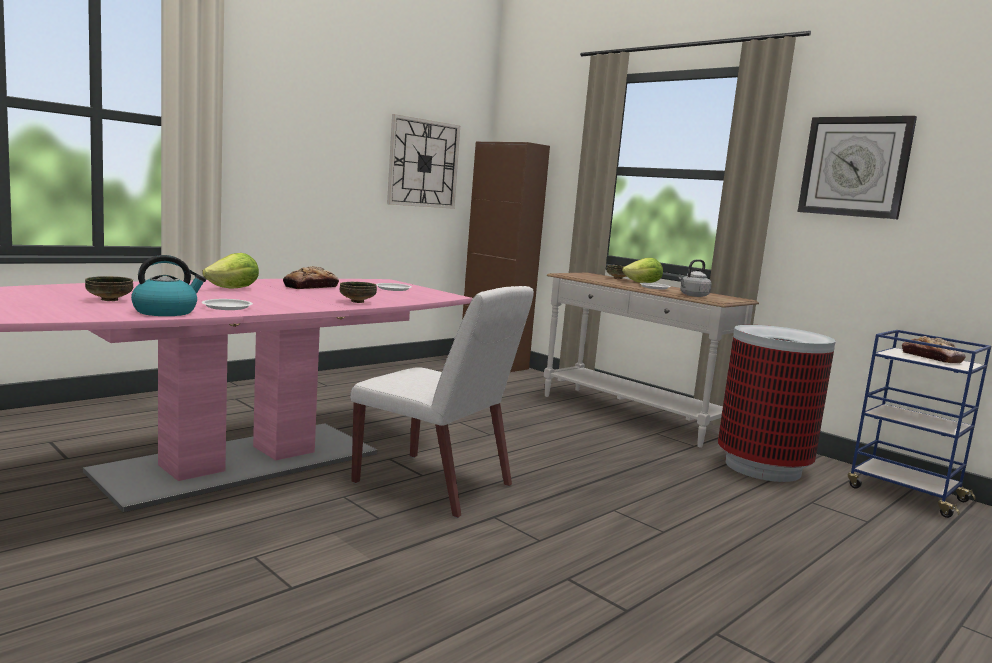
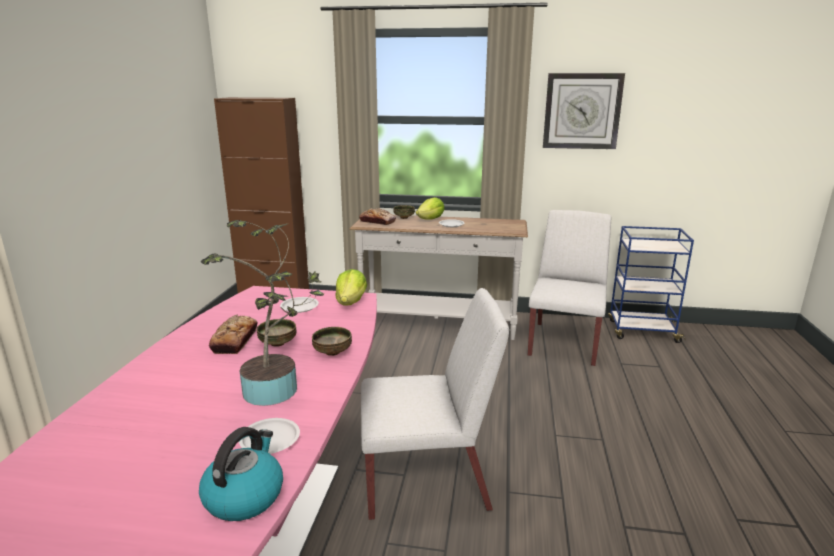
camera: 35 degrees left, 10 degrees up
(110, 300) = (123, 508): bowl -> bowl (278, 343)
(234, 289) = (182, 388): lettuce -> lettuce (351, 302)
(280, 301) = (277, 390): none -> potted plant
(423, 163) = (173, 132): wall clock -> none
(693, 295) = (492, 229): grey kettle -> none
(763, 467) = (564, 343): trash can -> white chair
(931, 358) = (654, 244): bread -> bread (377, 222)

